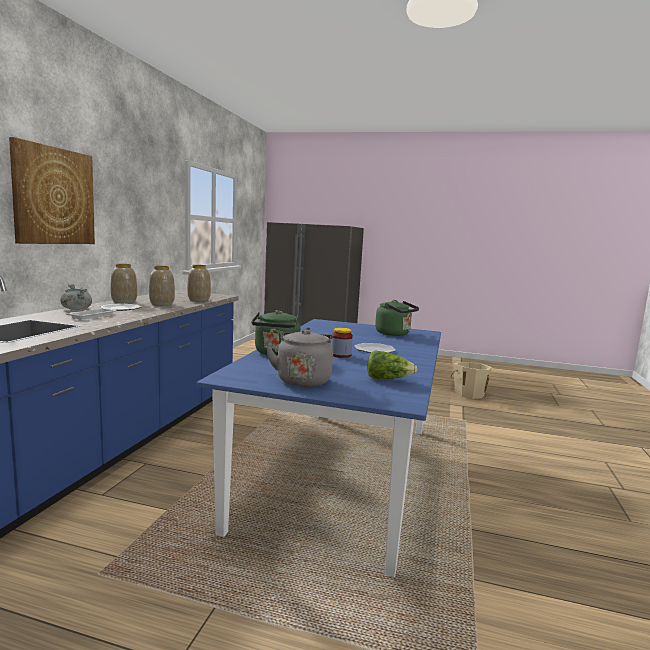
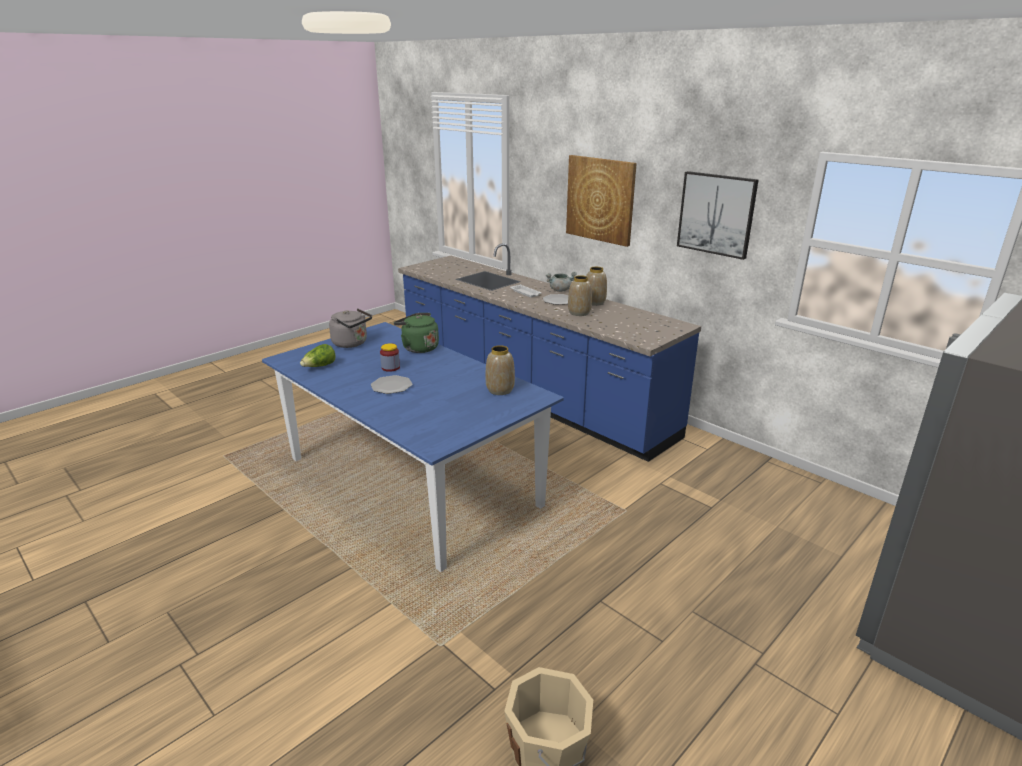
camera: 120 degrees right, 15 degrees up
(148, 203) = (716, 214): none -> picture
(199, 300) = (605, 328): vase -> vase (499, 390)
(394, 334) = (442, 419): green kettle -> none

